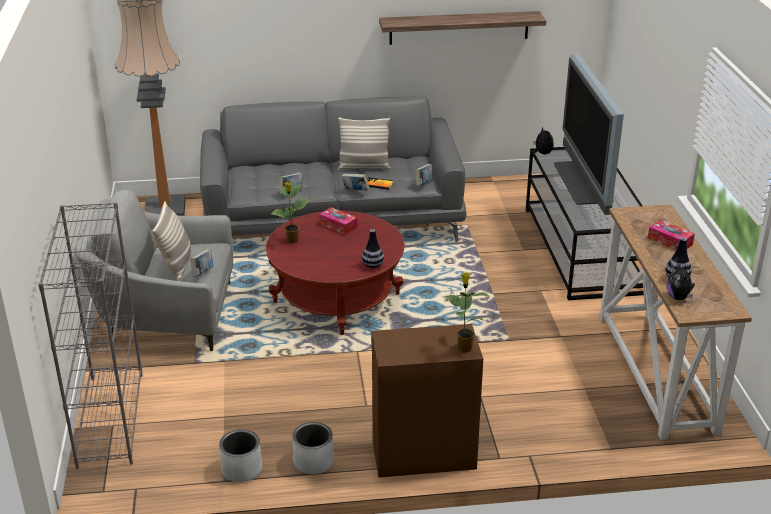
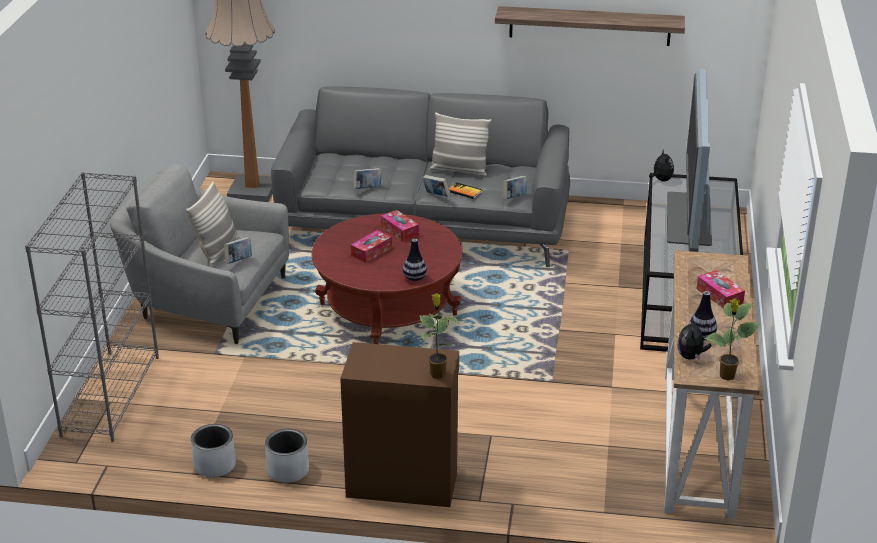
camera: 15 degrees right, 0 degrees up
(292, 241) = (344, 240): potted plant -> potted plant (726, 376)
(322, 247) = (371, 252): none -> tissue box

